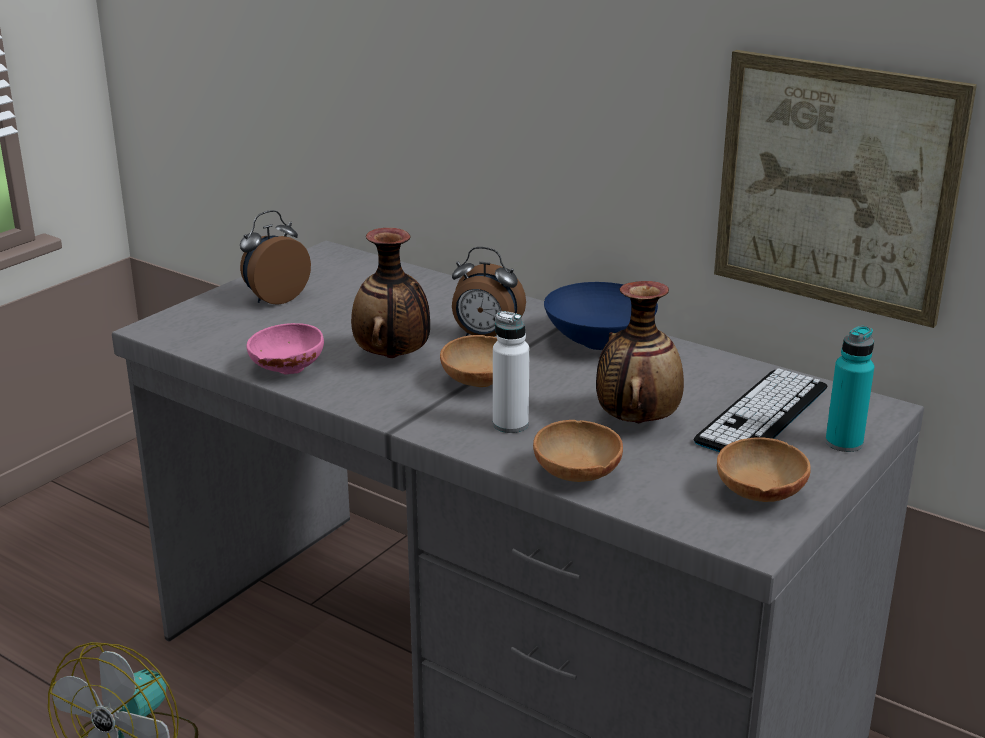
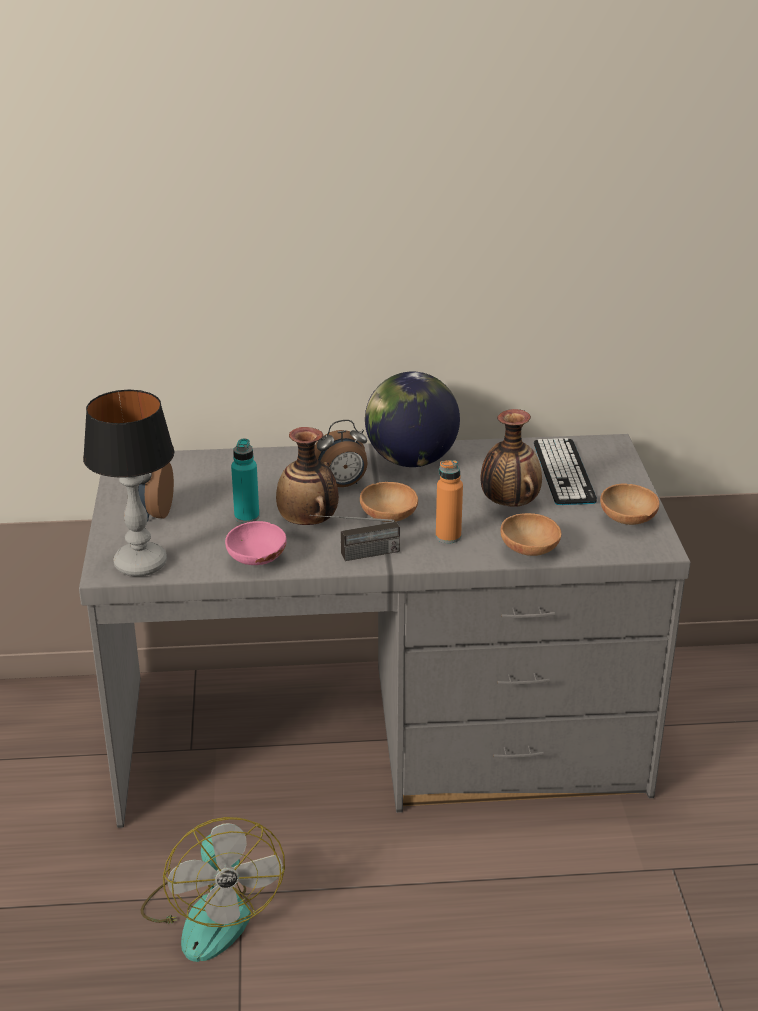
camera: 40 degrees left, 5 degrees up
(188, 334) = (140, 565): none -> table lamp
(383, 403) = (355, 556): none -> radio
(510, 424) = (448, 536): white bottle -> orange bottle
(598, 341) = (411, 461): blue bowl -> globe
(835, 186) = (555, 311): picture -> none
(844, 443) = (623, 472): turquoise bottle -> turquoise bottle (247, 516)

